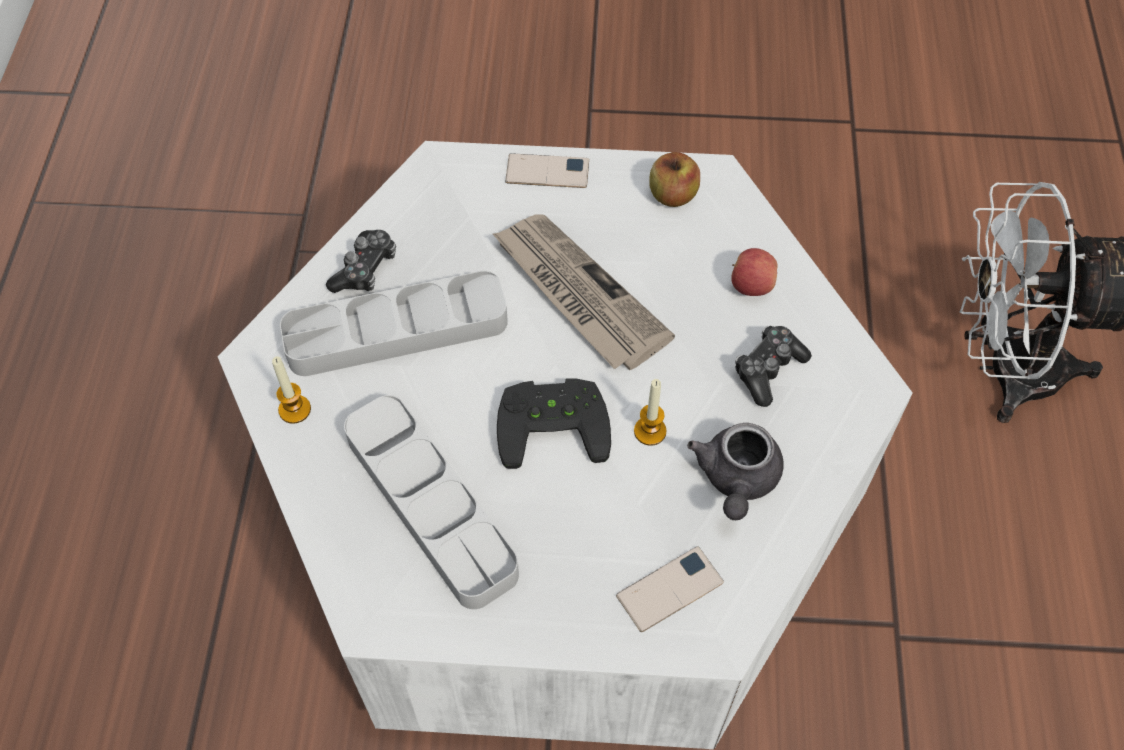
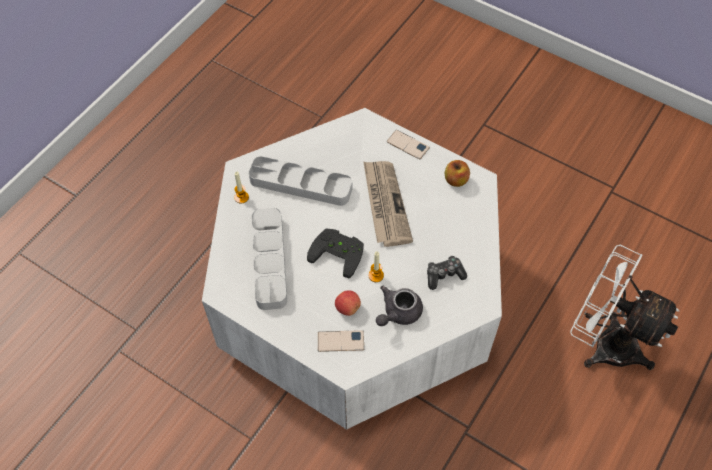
camera: 30 degrees right, 0 degrees up
(365, 269) = (304, 153): game controller -> none
(751, 285) = (462, 236): apple -> apple (347, 308)

